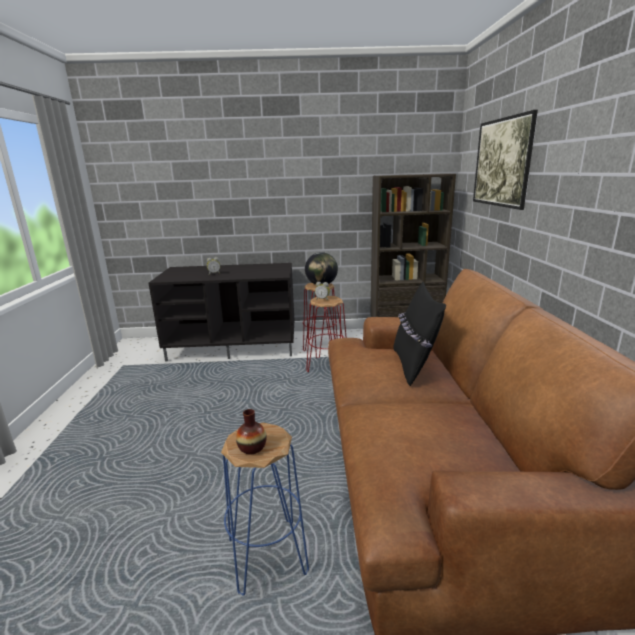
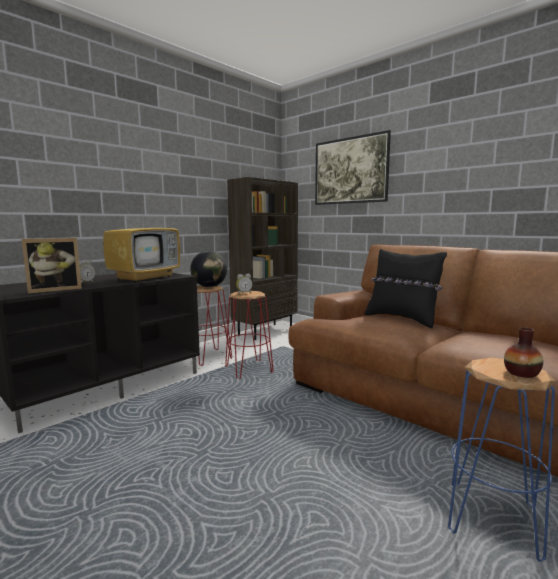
camera: 45 degrees left, 10 degrees down
(187, 277) = (55, 289): none -> picture frame
(256, 273) = (146, 278): none -> television

